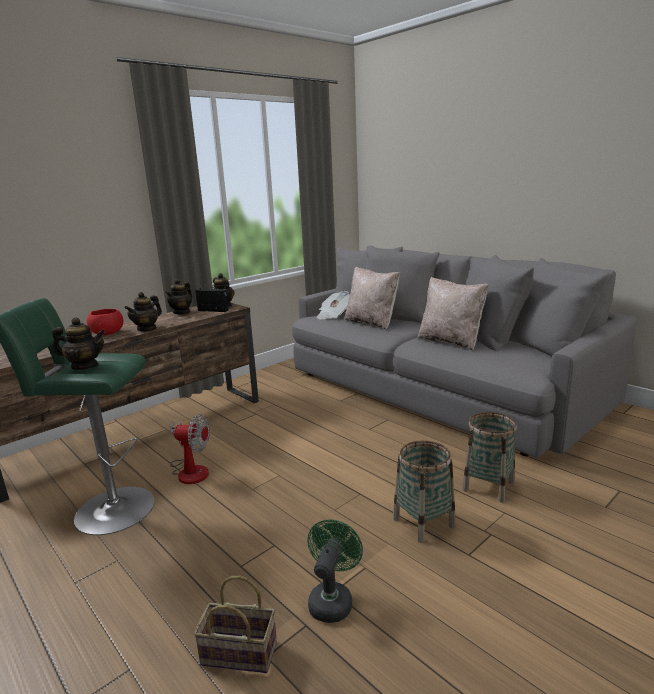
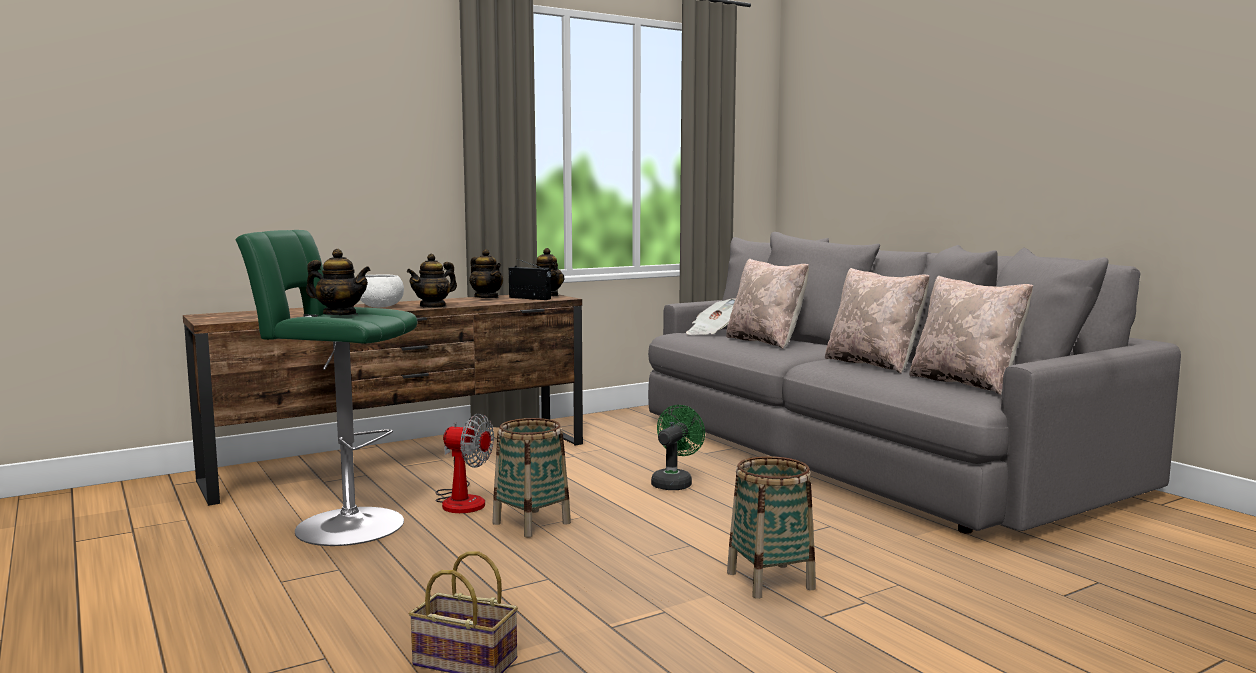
camera: 10 degrees right, 10 degrees down
(107, 333) = (381, 307): red bowl -> white bowl
(182, 312) = (486, 297): teapot -> teapot turned 75 degrees counterclockwise
(332, 599) = (606, 633): green fan -> green fan (674, 482)
(488, 486) = (888, 557): basket -> basket (531, 523)
(517, 357) = (966, 383): none -> beige pillow

